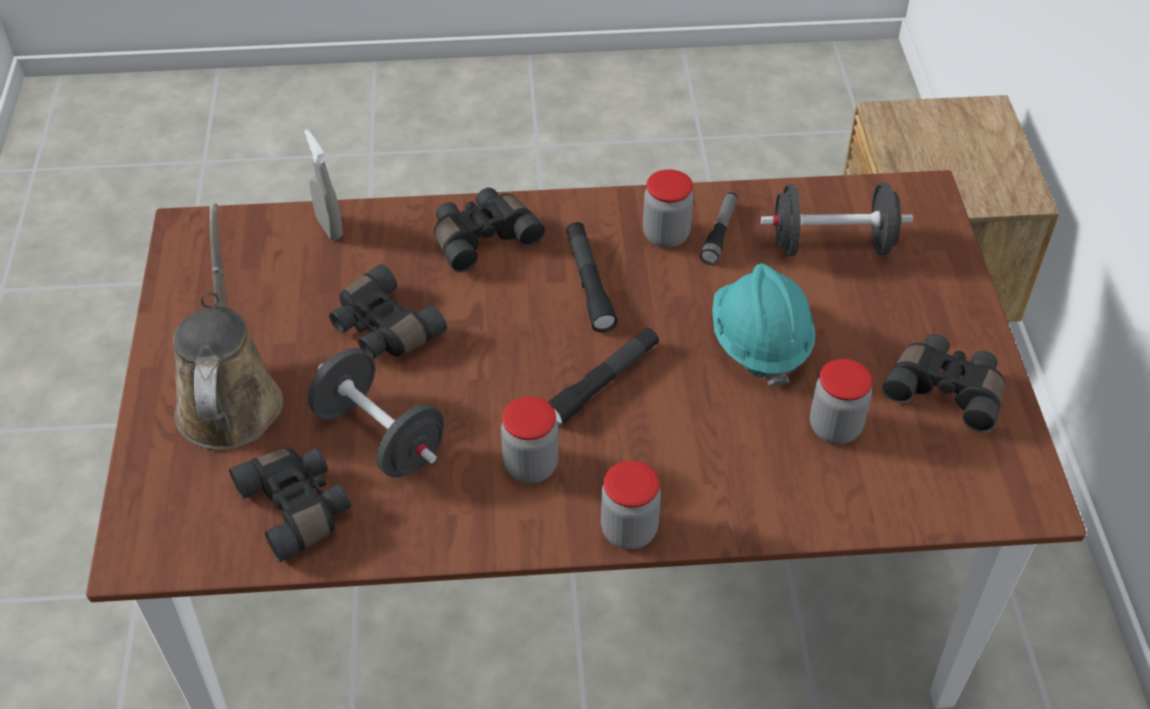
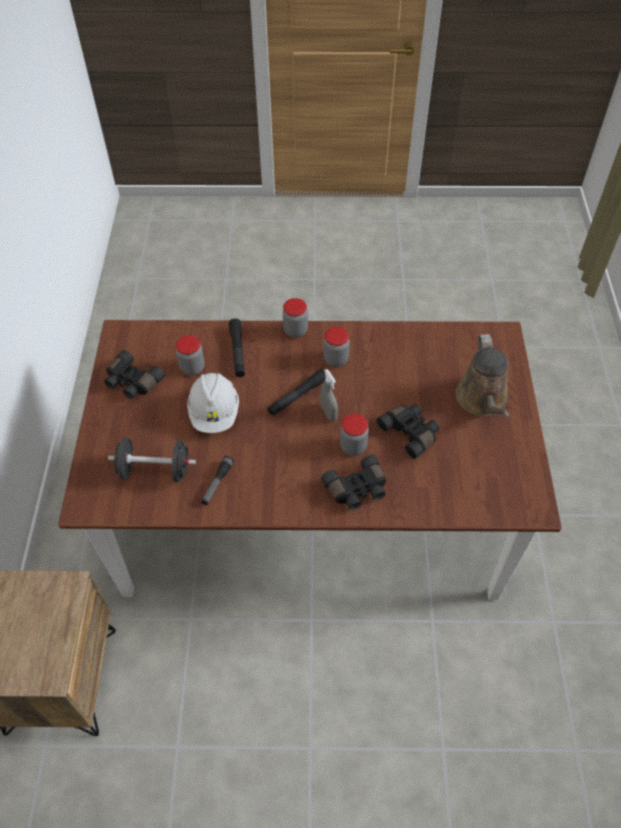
camera: 175 degrees left, 5 degrees up
(298, 508) = (439, 348): black binoculars -> none
(329, 227) = (449, 503): grey spray bottle -> grey spray bottle (328, 413)
(379, 436) = (406, 377): black dumbbell -> none
(589, 283) = (298, 454): black flashlight -> black flashlight (237, 352)
(666, 235) = (249, 484): jar -> jar (353, 446)
(759, 342) = (214, 413): turquoise hard hat -> white hard hat

